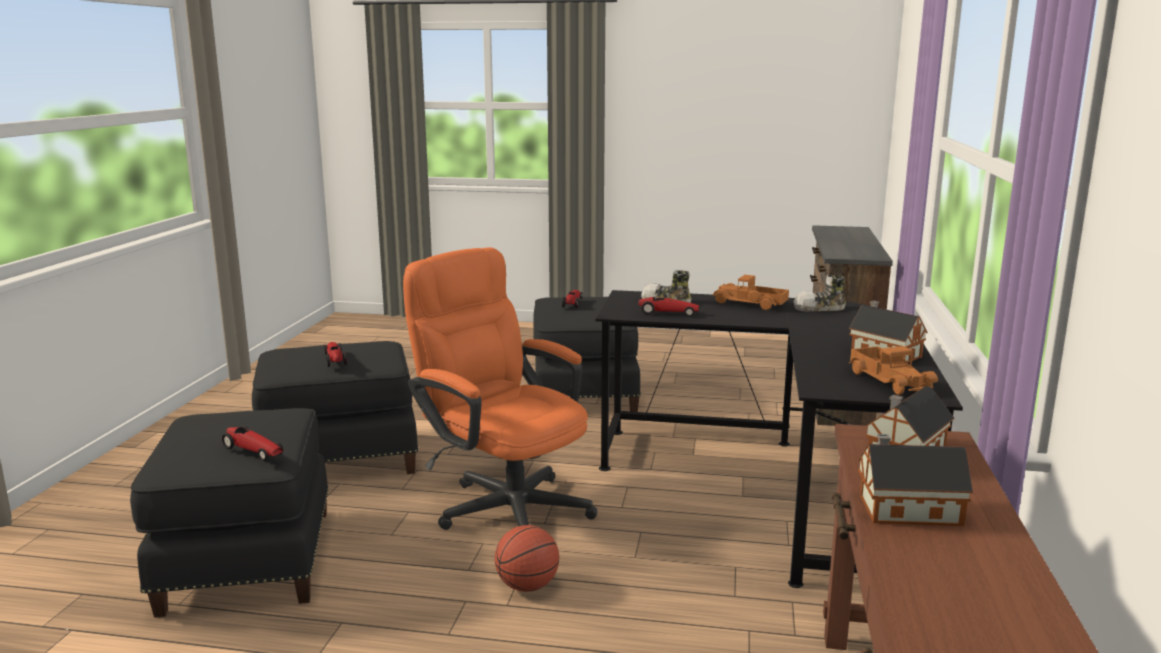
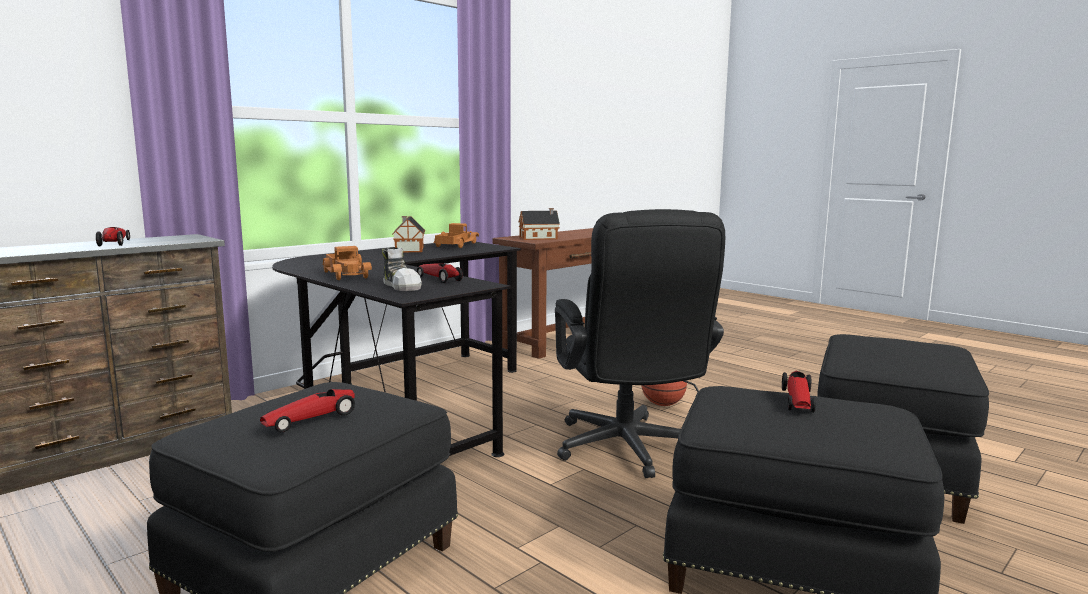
camera: 145 degrees left, 5 degrees down
(253, 451) = (871, 336): toy car -> toy car (115, 243)
(504, 505) = (628, 451): orange office chair -> black office chair
(819, 308) = (318, 265): shoe -> none
(905, 510) = (582, 235): toy house -> none

